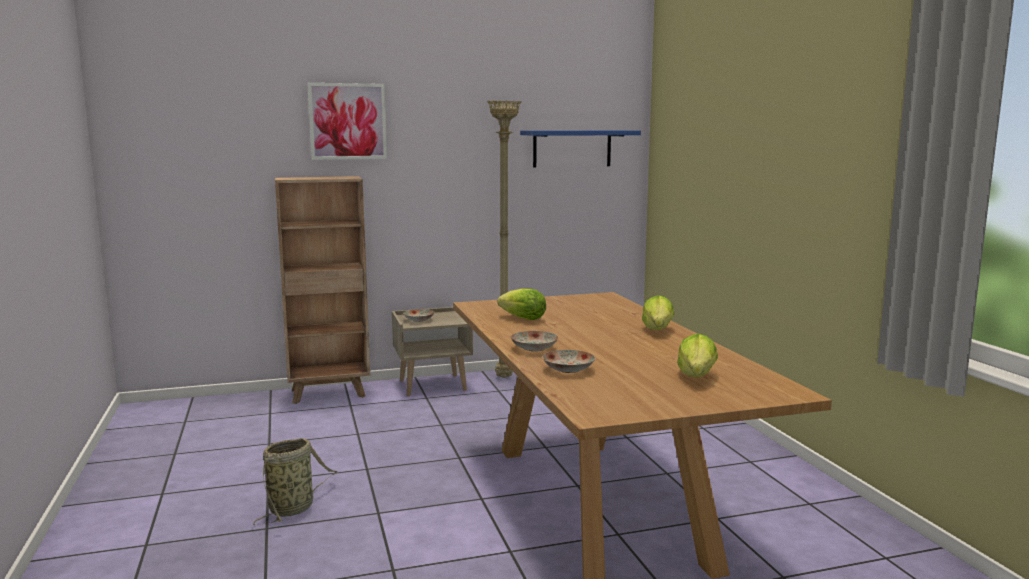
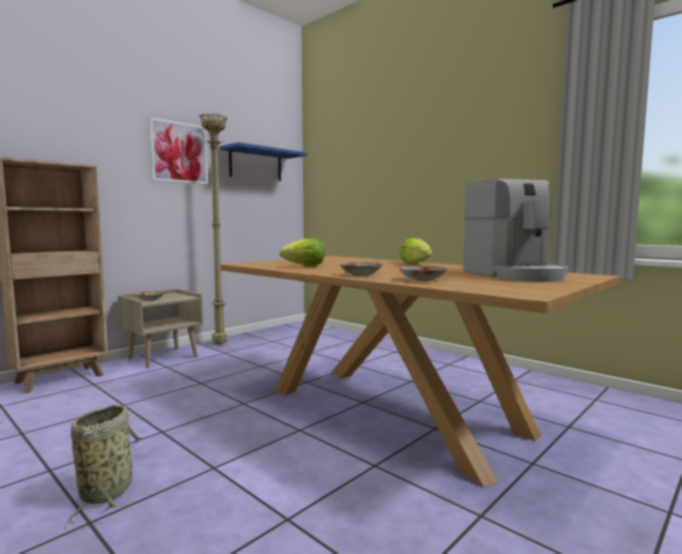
camera: 30 degrees left, 5 degrees down
(347, 121) = (69, 116): picture -> picture (179, 152)
(696, 376) = (515, 275): lettuce -> coffee machine

